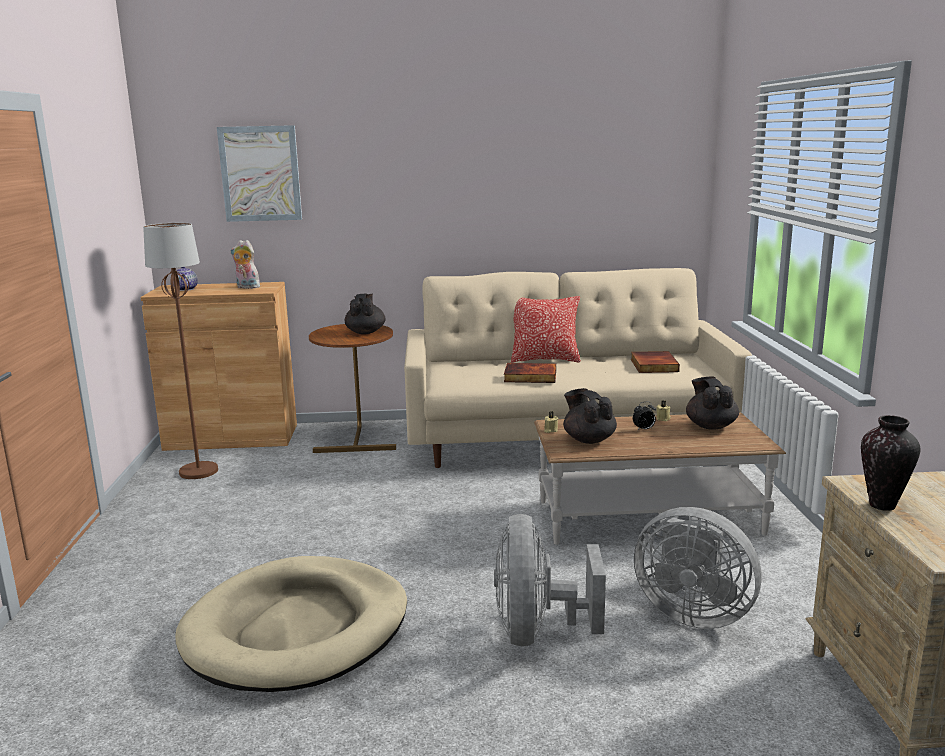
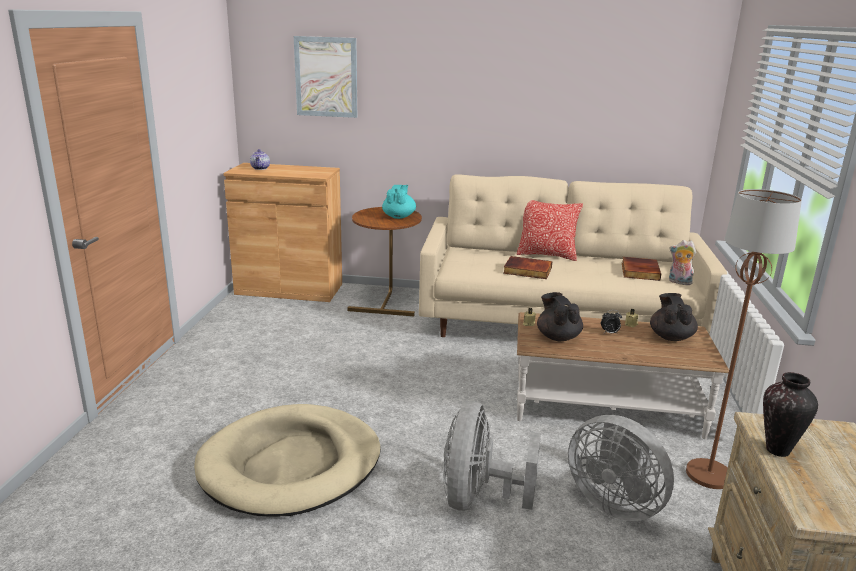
camera: 10 degrees right, 5 degrees up
(198, 472) = (256, 316): brown floor lamp -> brown floor lamp (708, 475)
(246, 287) = (307, 171): plush toy -> plush toy (679, 282)
(365, 332) = (399, 217): black teapot -> turquoise teapot

